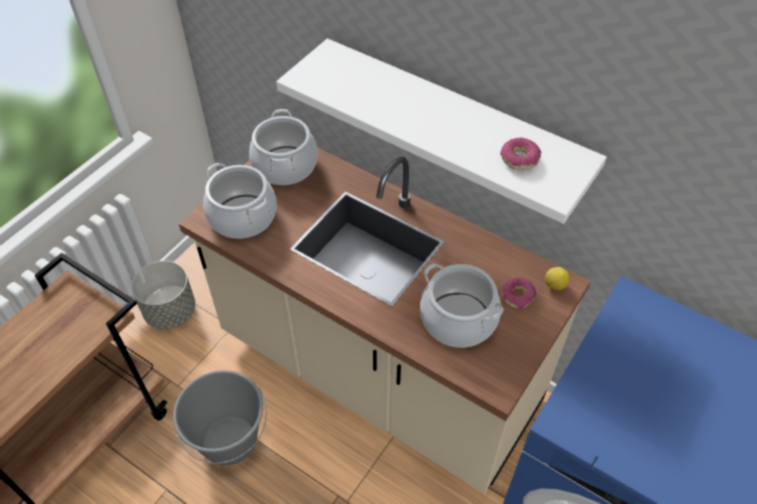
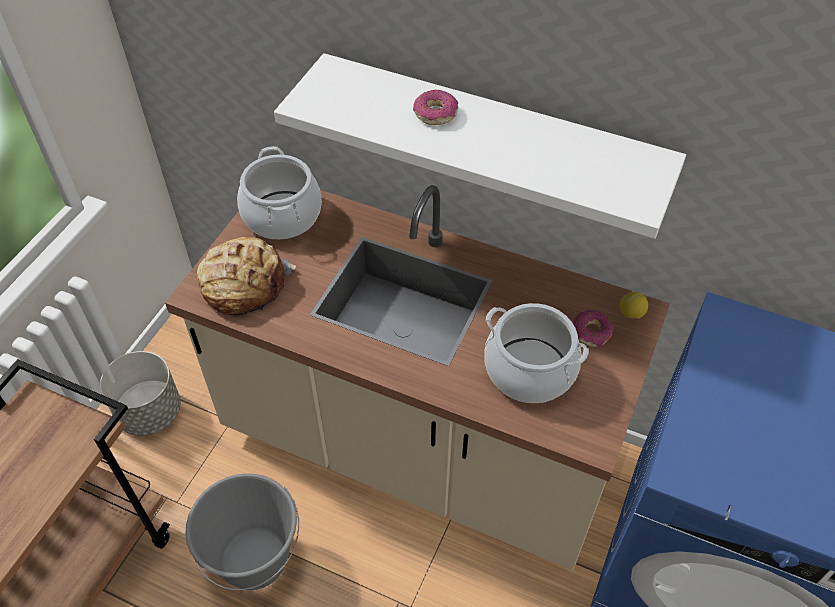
camera: 10 degrees left, 0 degrees up
(242, 217) = (243, 284): cooking pot -> bread
(519, 159) = (588, 169): donut -> donut (435, 114)

